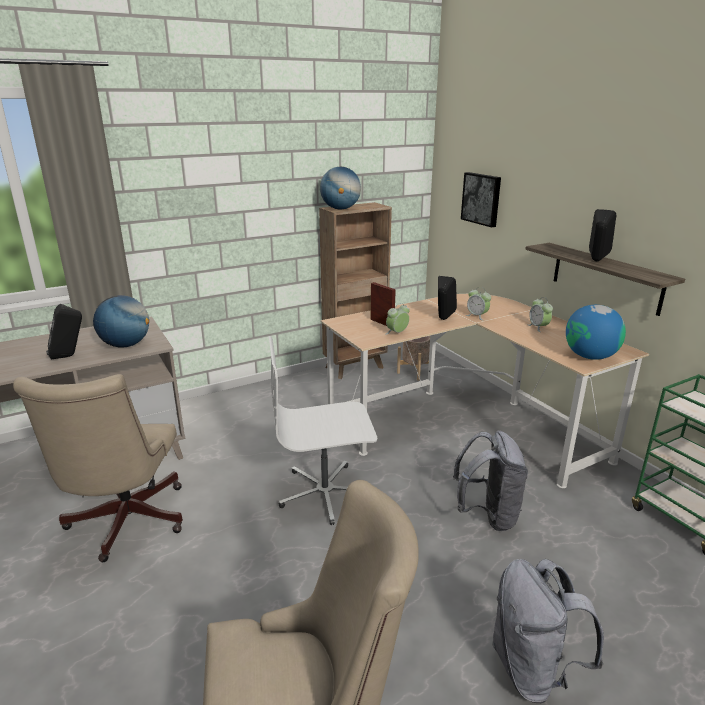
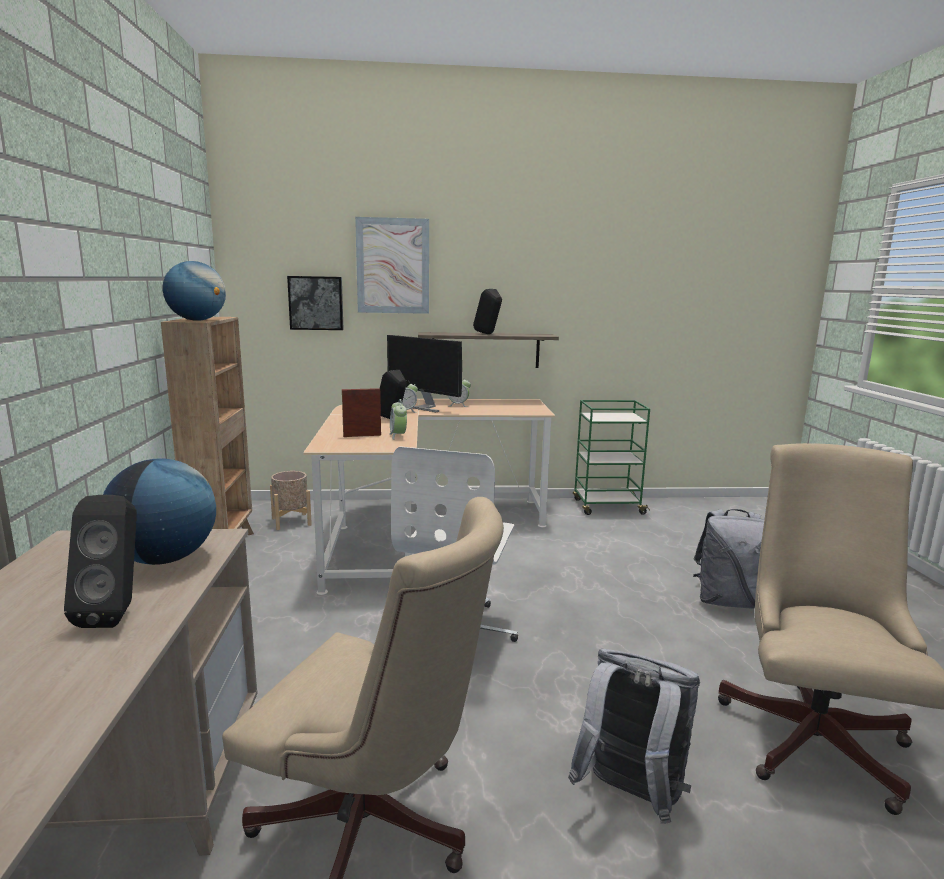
camera: 65 degrees left, 10 degrees down
(488, 515) = (557, 563): grey backpack -> grey backpack (629, 796)
(505, 318) = (424, 407): none -> monitor
(539, 171) = (393, 266): none -> picture
(590, 356) = (528, 408): globe -> none

